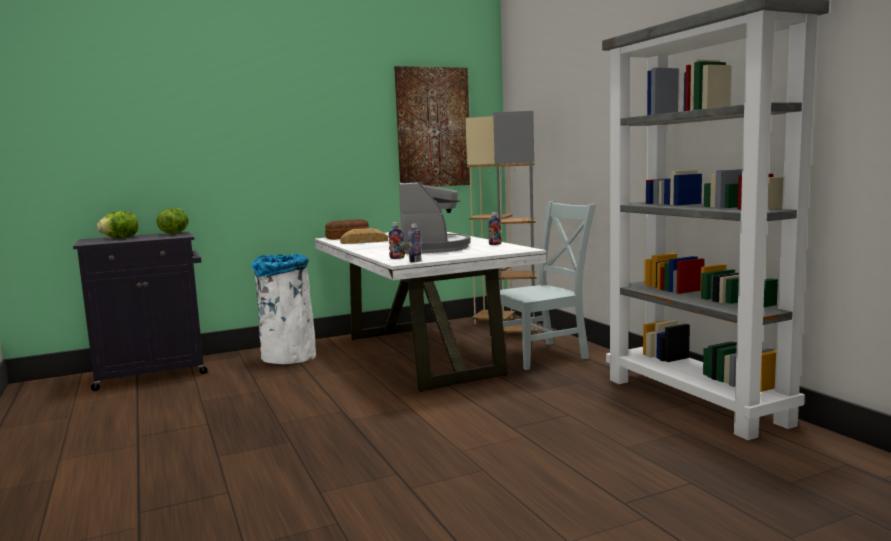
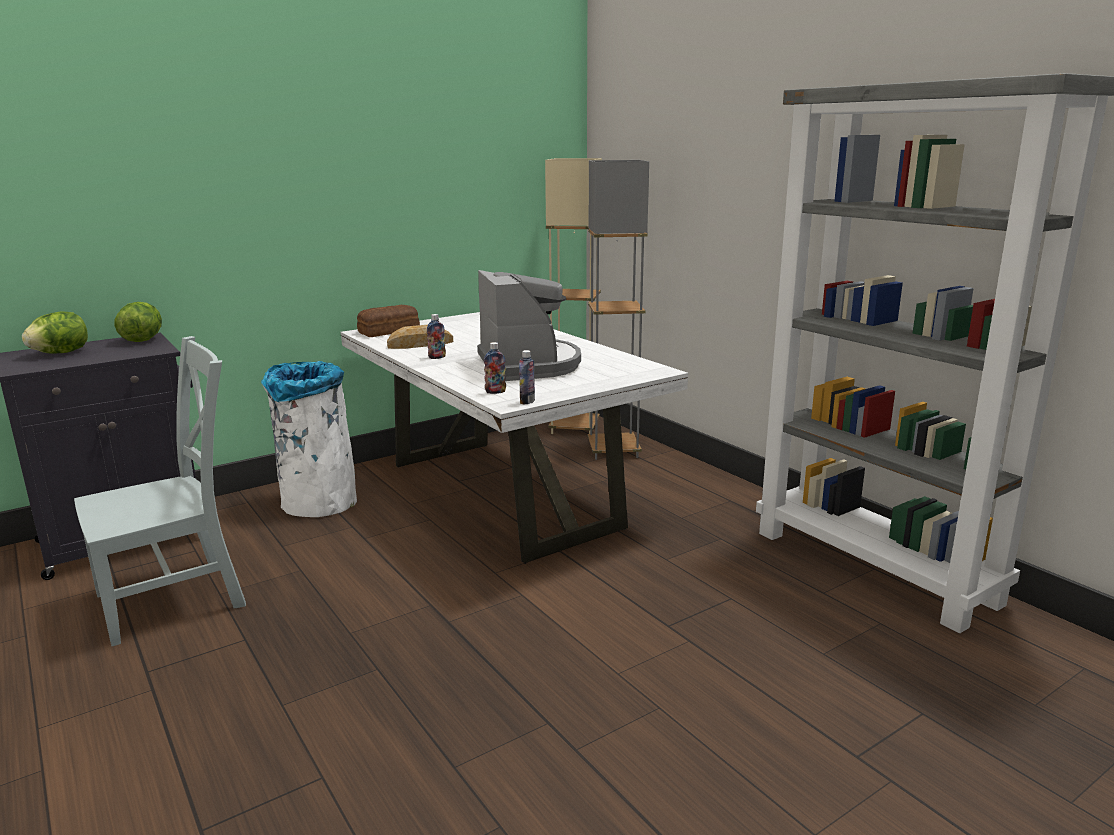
camera: 10 degrees left, 10 degrees up
(433, 127) = (497, 170): picture -> none
(495, 244) = (610, 356): bottle -> bottle (437, 357)
(543, 355) = (660, 490): grey chair -> grey chair (178, 598)

